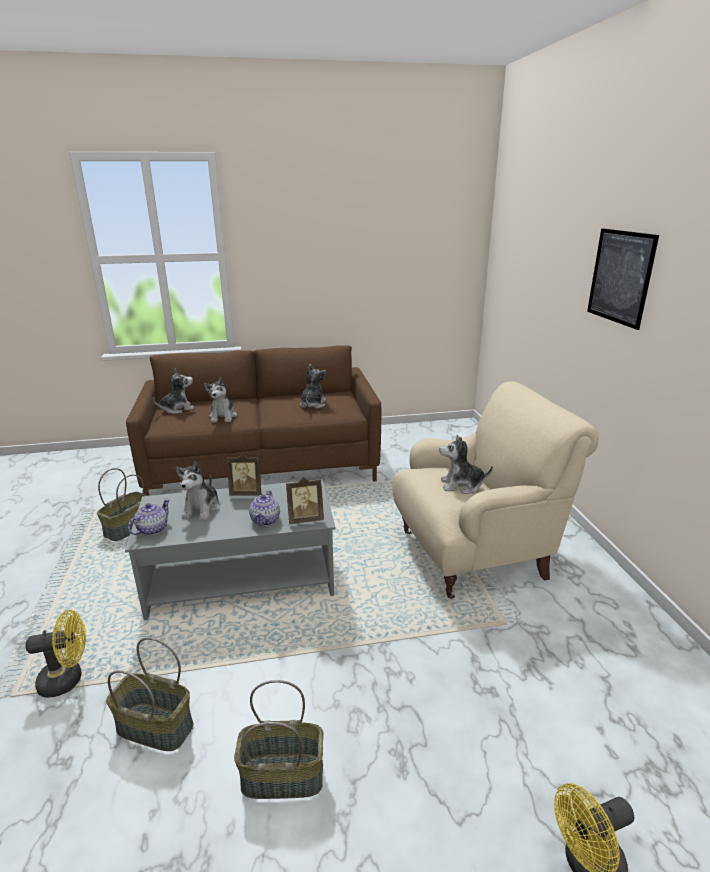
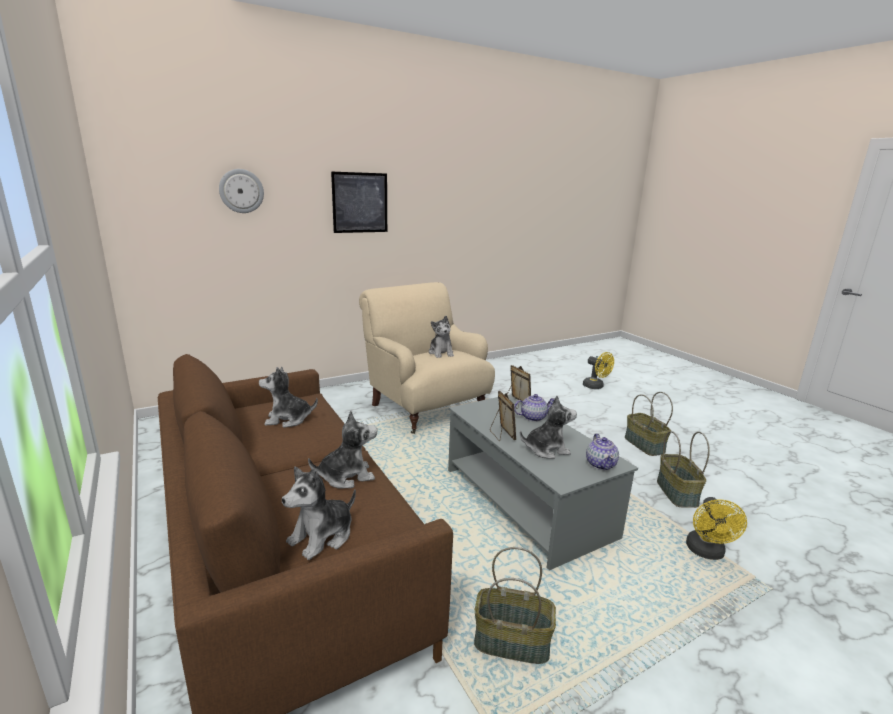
camera: 110 degrees left, 5 degrees down
(68, 679) = (706, 553): yellow fan -> yellow fan turned 135 degrees counterclockwise
(152, 529) = (601, 464): teapot -> teapot turned 105 degrees counterclockwise
(177, 409) = (322, 536): plush toy -> plush toy turned 90 degrees counterclockwise
(541, 246) = (241, 191): none -> wall clock

